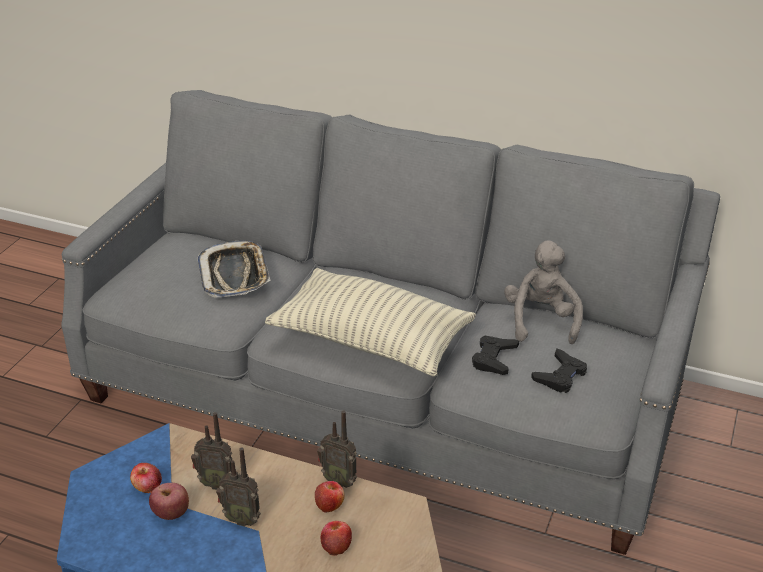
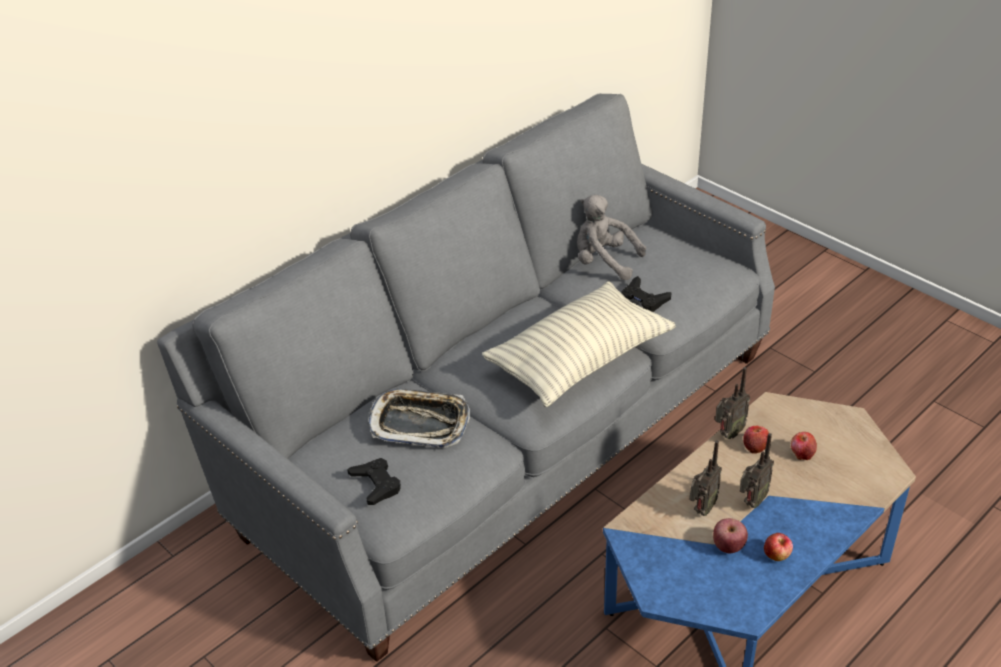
camera: 65 degrees left, 5 degrees up
(147, 487) = (687, 557): apple -> apple (777, 555)
(560, 376) = (682, 273): black game controller -> black game controller (376, 484)

